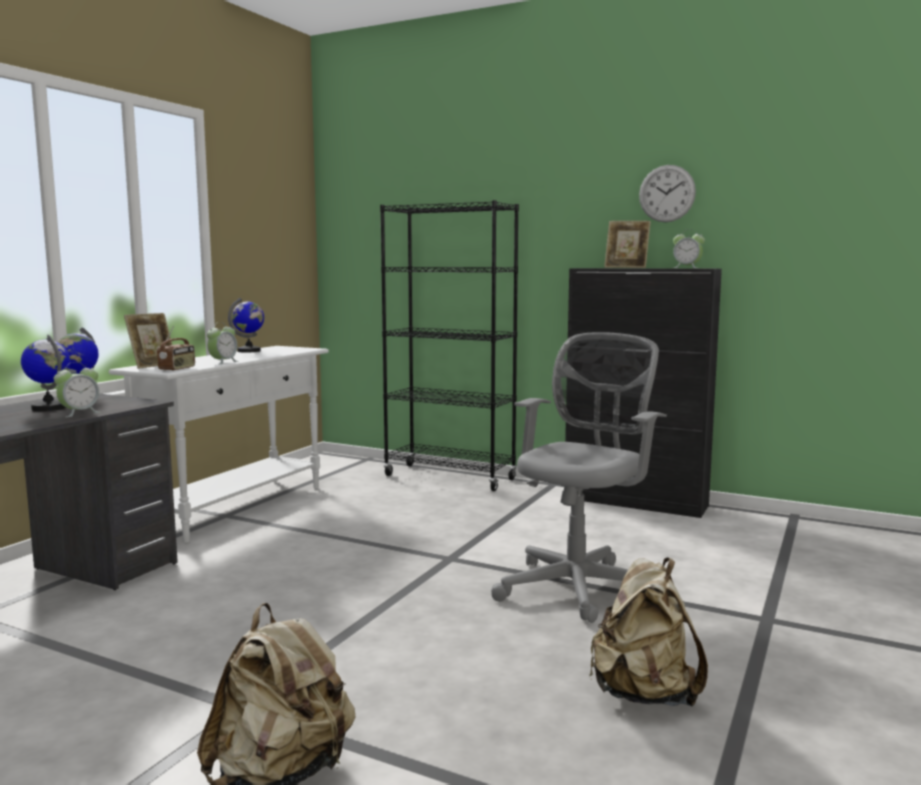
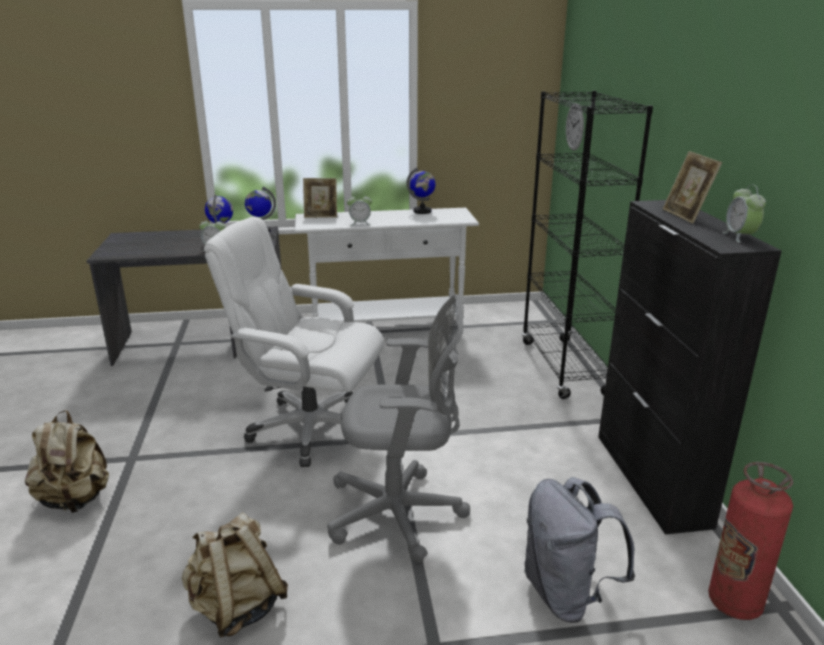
camera: 55 degrees right, 15 degrees up
(177, 369) = (316, 224): radio -> none
(369, 588) = (310, 429): none -> white office chair
(667, 193) = (766, 124): wall clock -> wall clock (575, 127)
(739, 561) = (567, 594): none -> grey backpack
(783, 524) = (734, 603): none -> fire extinguisher

